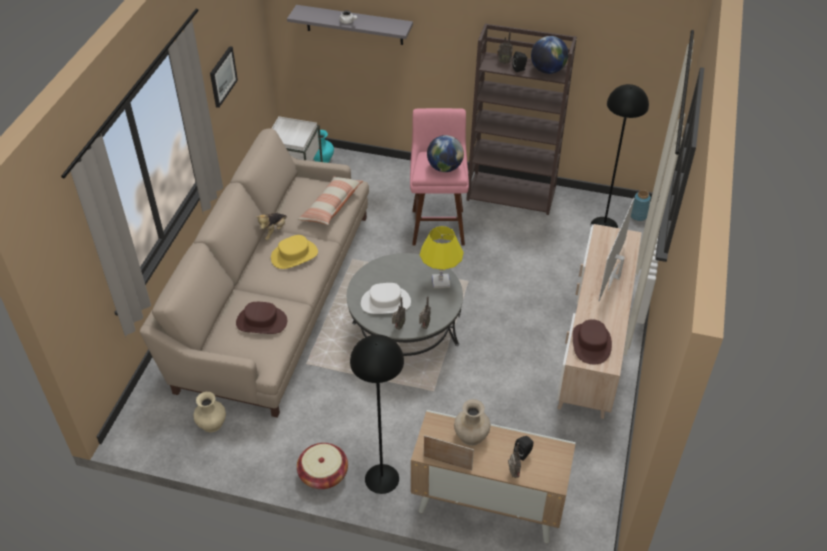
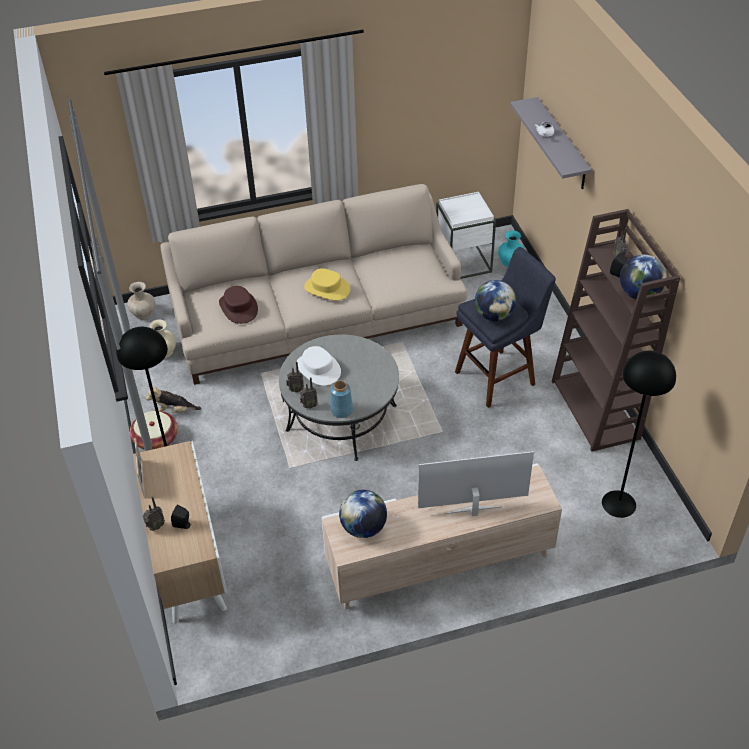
camera: 60 degrees right, 0 degrees up
(222, 76) = (411, 114): picture -> none
(273, 232) = (346, 264): plush toy -> plush toy (174, 411)
(331, 206) = (407, 281): pillow -> none
(438, 224) = (499, 376): pink stool -> blue stool
(440, 281) = (373, 392): yellow table lamp -> none
(471, 436) = (181, 481): beige vase -> beige vase (143, 313)
(591, 343) = (363, 528): brown hat -> globe
(638, 215) = (664, 527): blue vase -> blue vase (341, 410)

